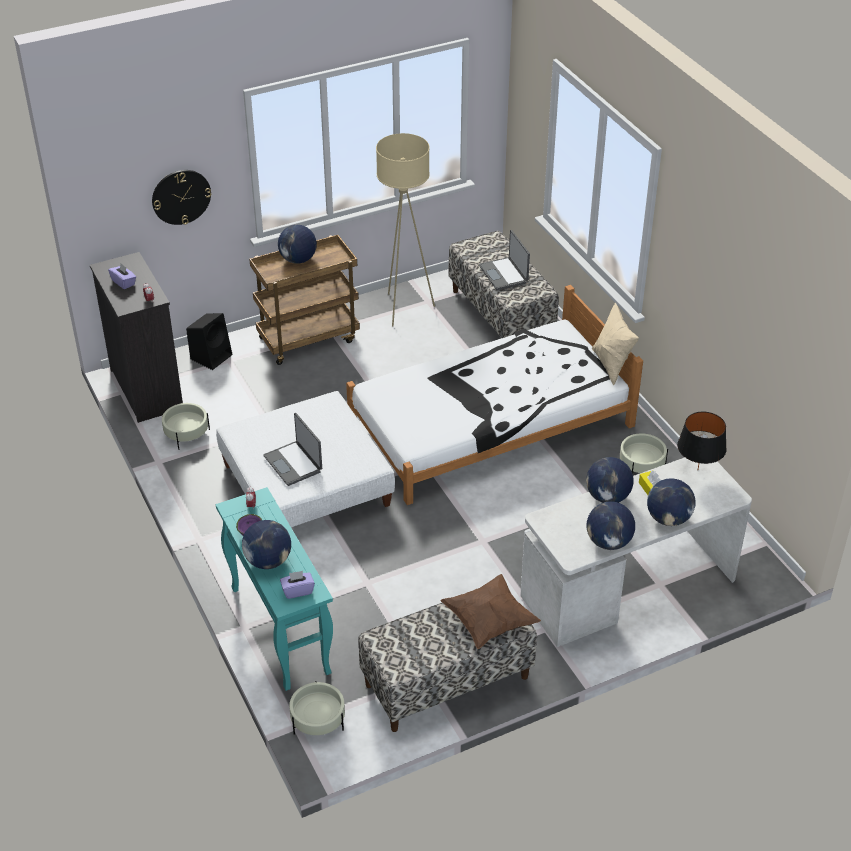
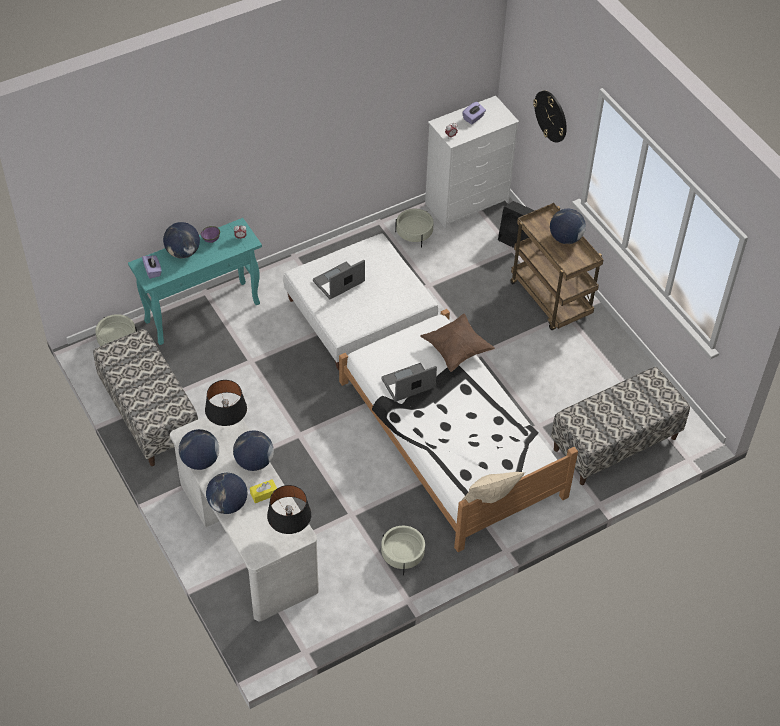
camera: 85 degrees right, 10 degrees up
(147, 388) = (468, 203): black dresser -> white dresser
(404, 309) = (609, 367): beige floor lamp -> none
(489, 622) = (153, 405): brown pillow -> brown pillow (456, 350)
(504, 274) = (612, 410): laptop -> laptop (408, 384)
(555, 519) = (228, 425): none -> black table lamp

